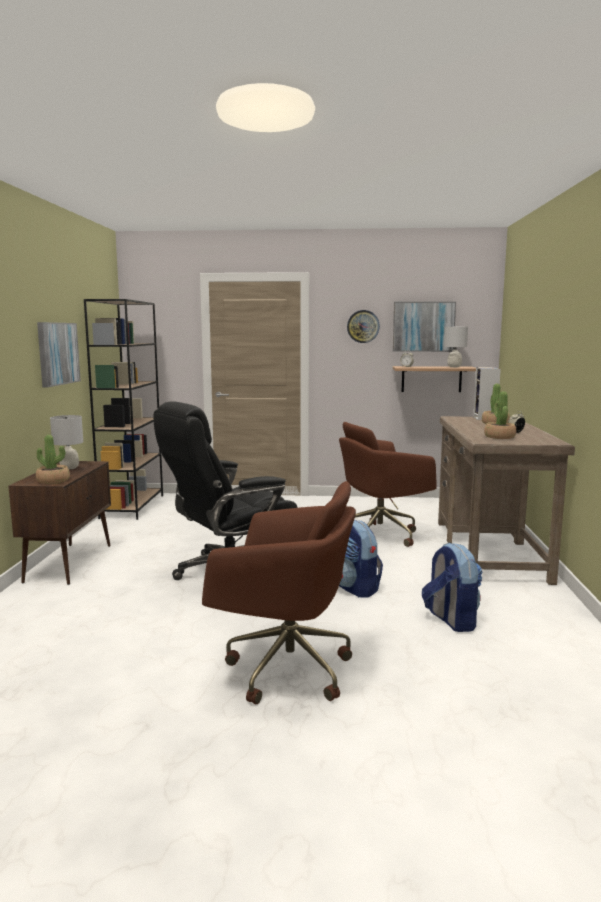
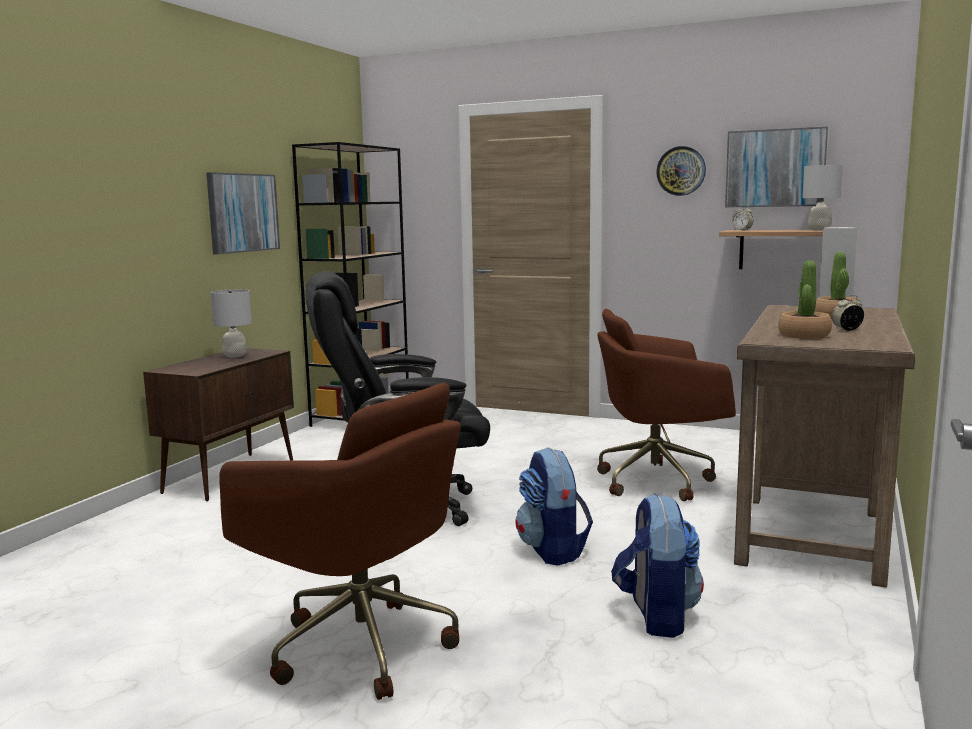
camera: 20 degrees right, 0 degrees up
(53, 481) = (196, 369): potted plant -> none

